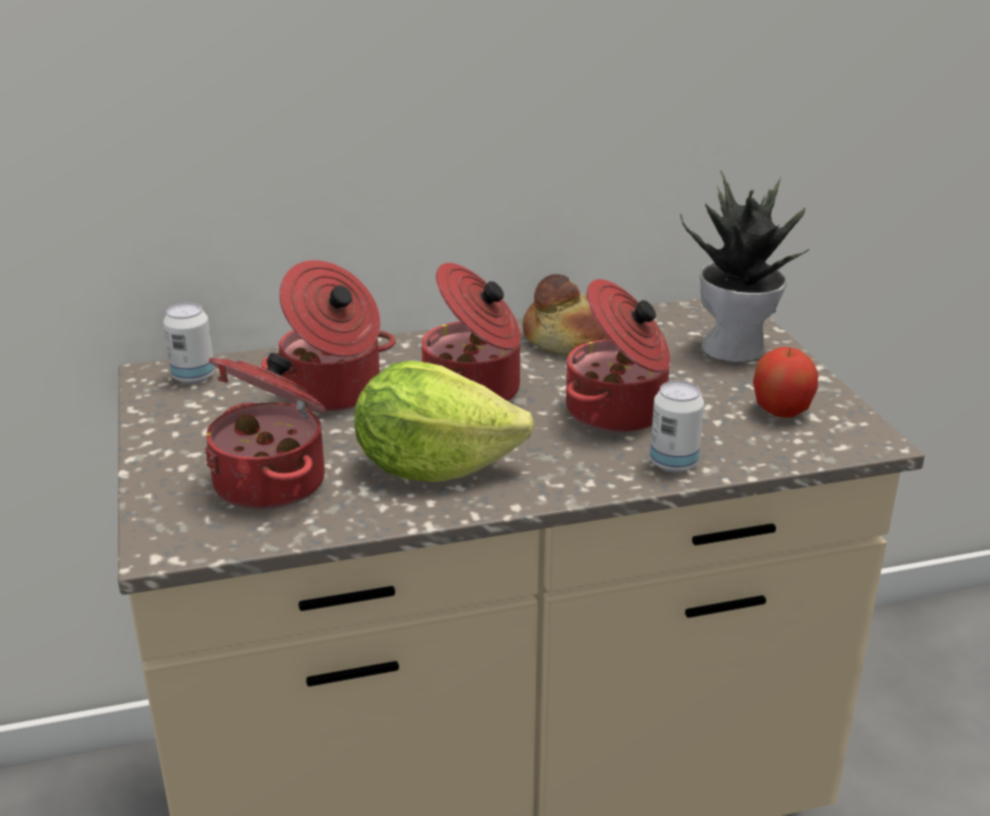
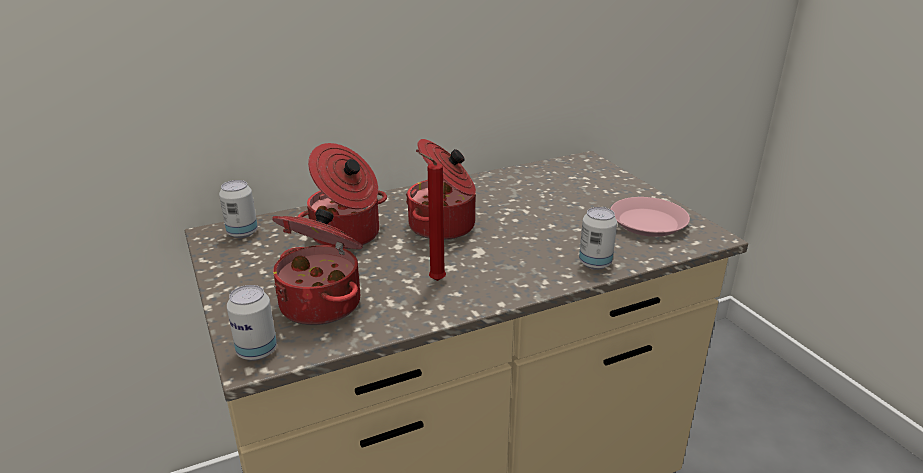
camera: 10 degrees left, 0 degrees up
(171, 536) = (257, 351): none -> can
(433, 467) = (434, 281): lettuce -> red candle
(567, 339) = (493, 187): bread -> none
(618, 412) = (545, 232): cooking pot -> none
(736, 348) = (602, 185): potted plant -> none
(781, 411) = (648, 222): apple -> pink plate

